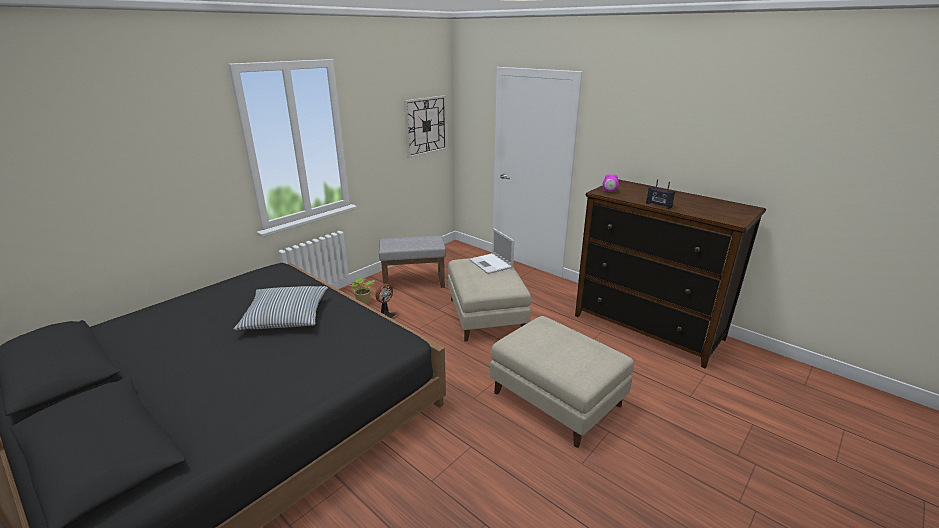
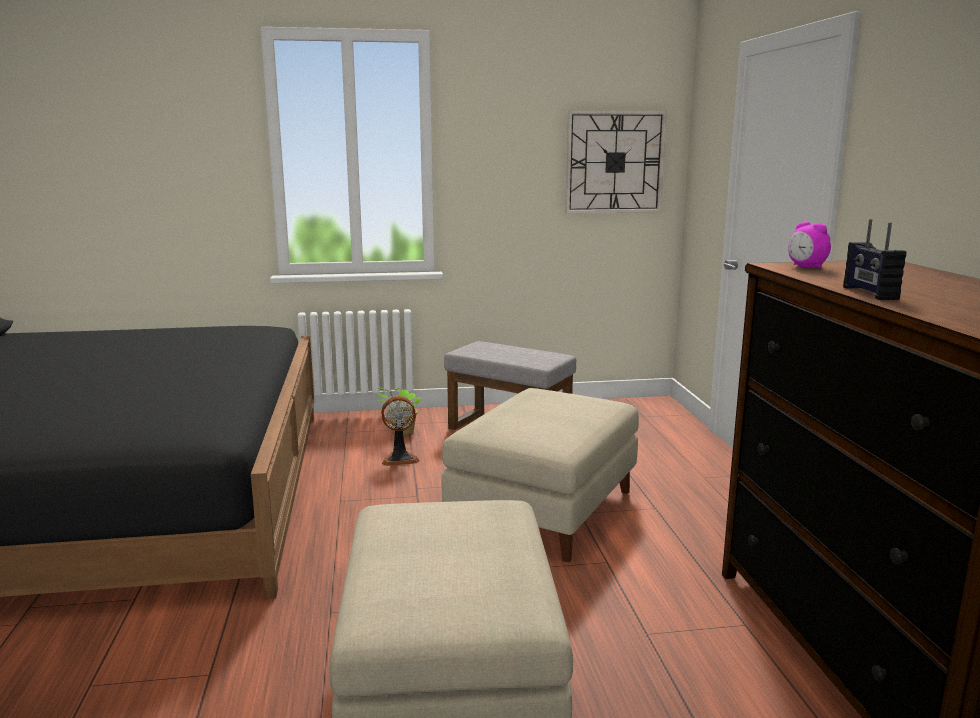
camera: 40 degrees right, 10 degrees down
(286, 316) = (155, 368): pillow -> none
(491, 264) = (576, 405): laptop -> none

